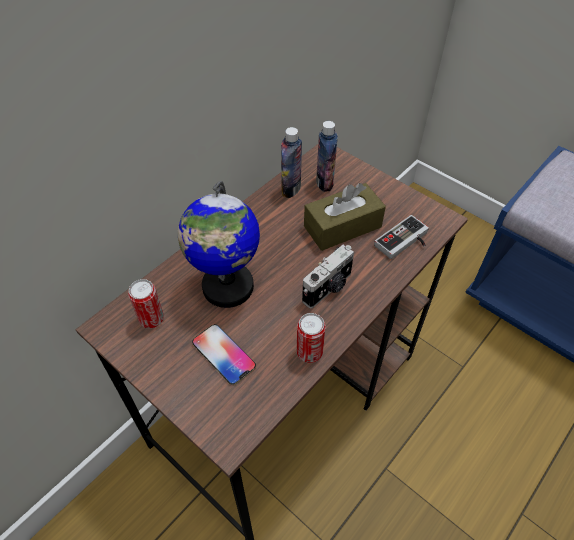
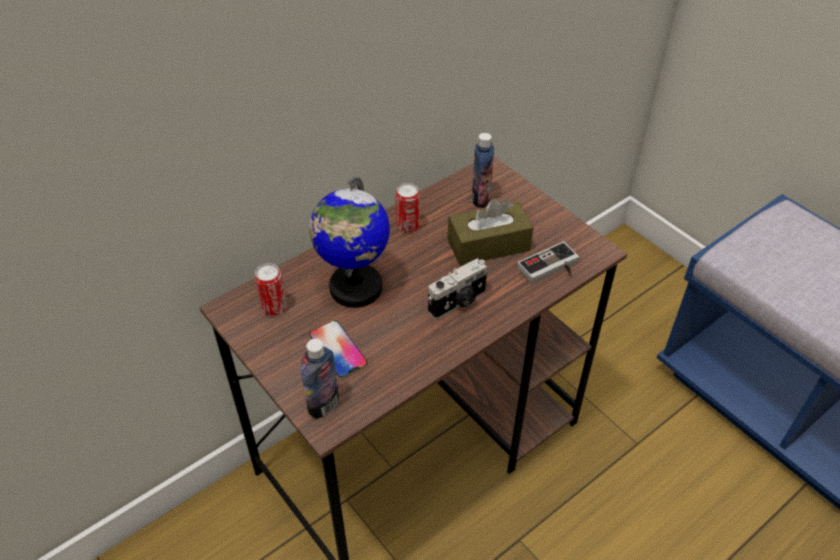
camera: 10 degrees right, 5 degrees down
(291, 189) = (443, 201): bottle -> bottle (323, 405)
(309, 352) = (423, 360): can -> can (408, 226)

